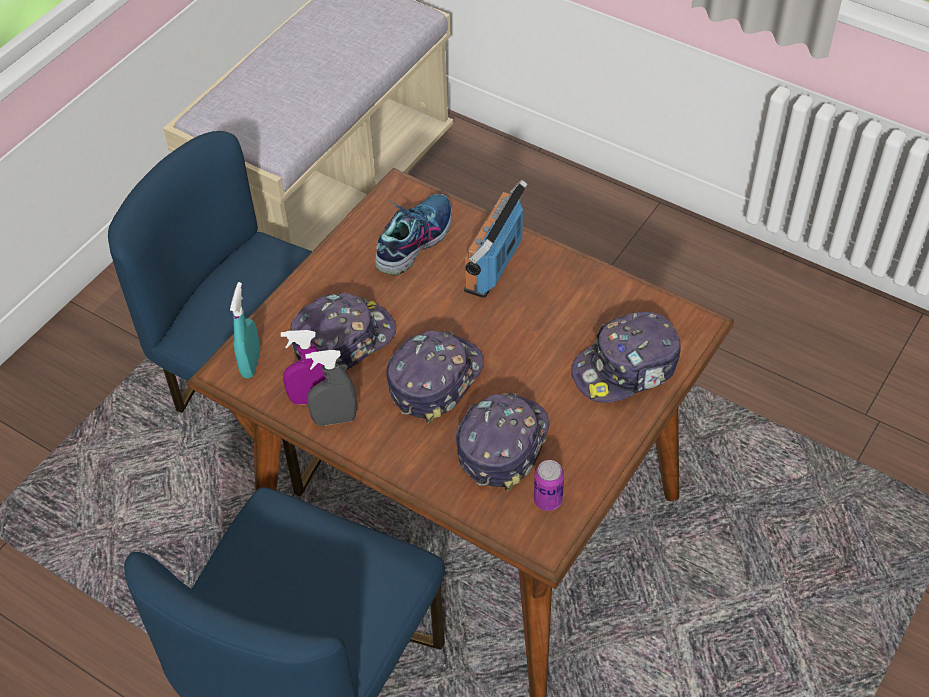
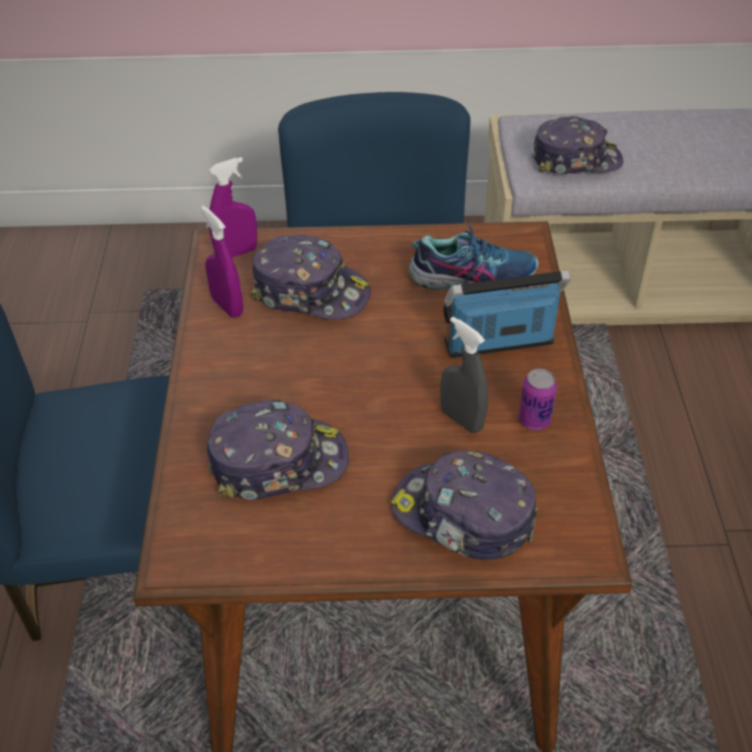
camera: 55 degrees right, 5 degrees down
(251, 364) = (237, 253): turquoise spray bottle -> purple spray bottle
(334, 419) = (216, 332): grey spray bottle -> grey spray bottle (461, 420)
(434, 379) = (318, 373): cap -> cap (575, 159)
(548, 500) = (232, 535): can -> can (534, 420)

